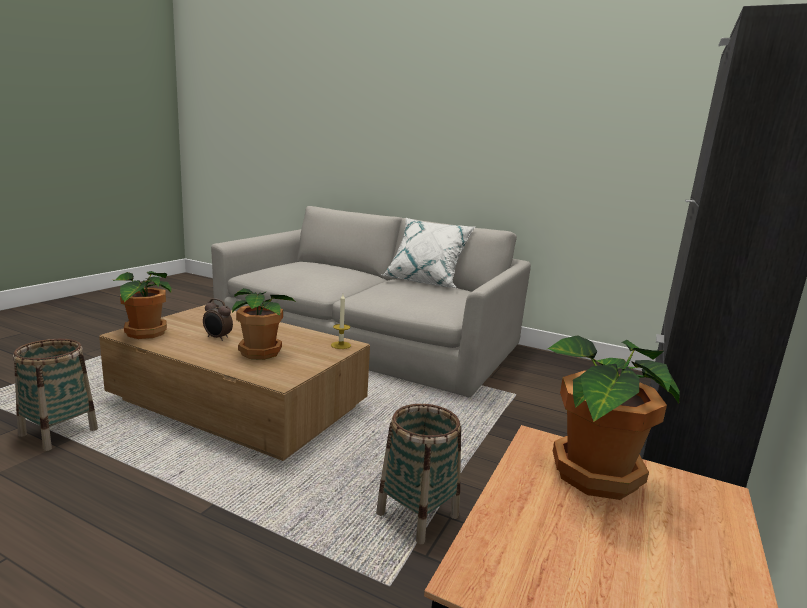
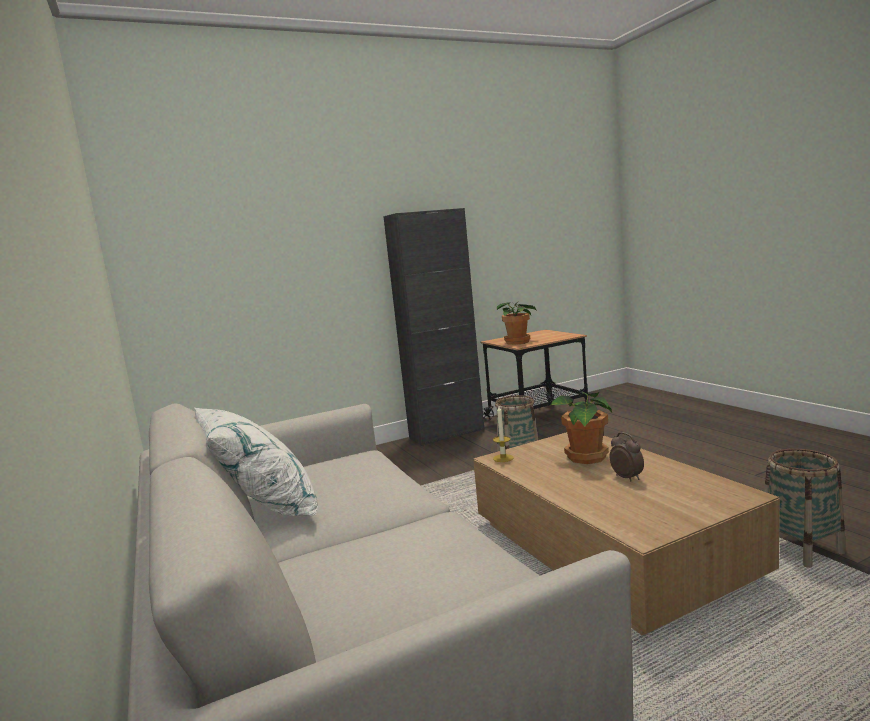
camera: 140 degrees left, 5 degrees down
(144, 333) = (720, 493): potted plant -> none

